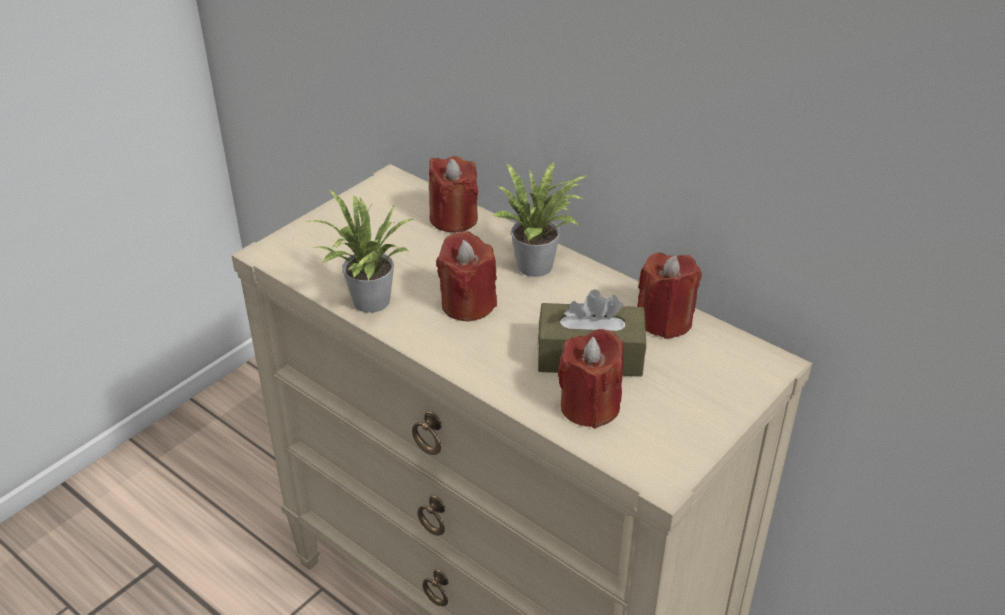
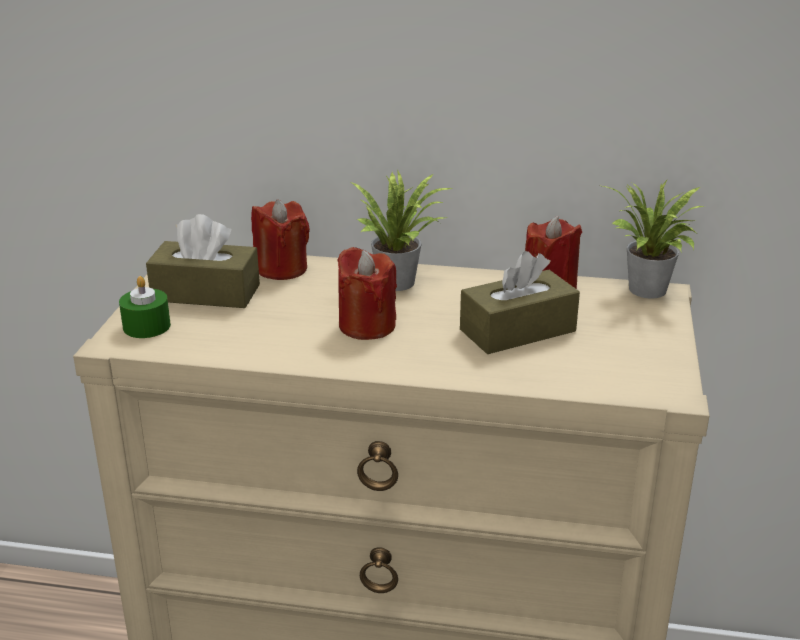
camera: 30 degrees left, 10 degrees down
(302, 244) = (146, 326): none -> green candle
(367, 303) = (267, 352): potted plant -> potted plant (647, 292)
(373, 225) = (206, 293): none -> brown tissue box
(590, 406) = (558, 364): red candle -> none

